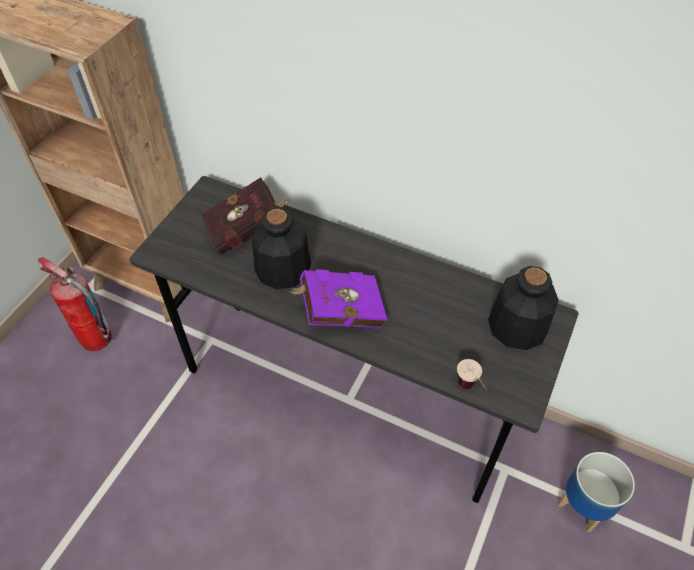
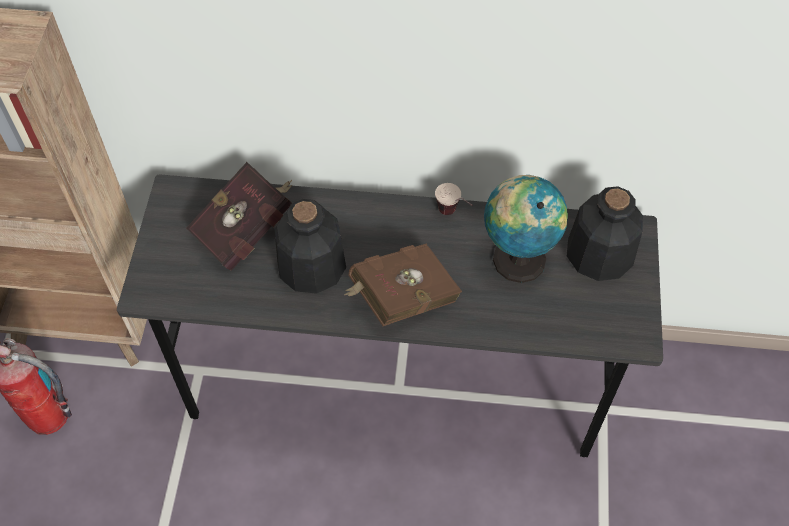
camera: 20 degrees left, 5 degrees up
(339, 312) = (400, 298): purple book -> brown book
(446, 308) = (516, 257): none -> globe
(470, 390) = (578, 342): cup -> cup (453, 215)
(584, 506) = (698, 420): planter -> none

